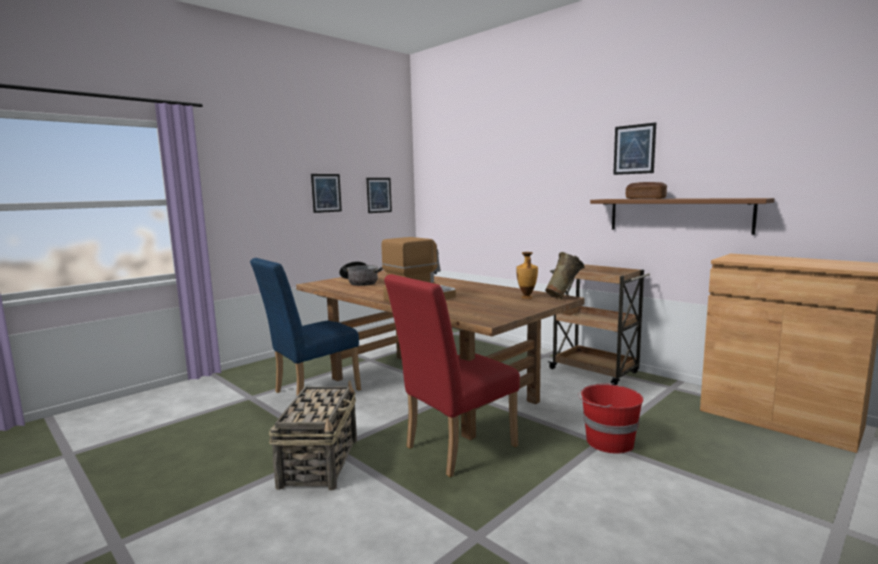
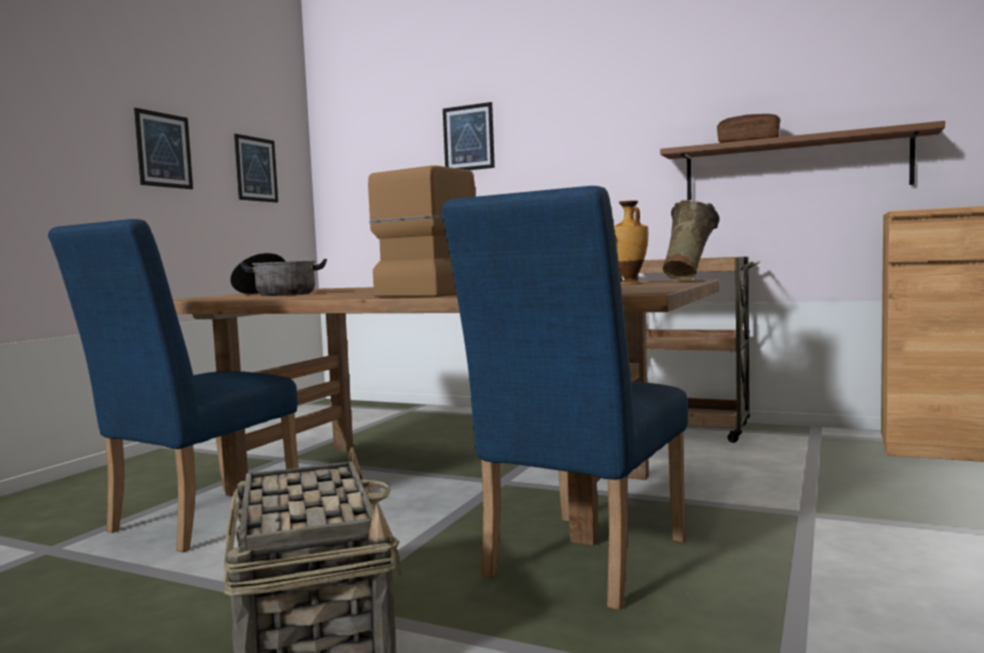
camera: 20 degrees left, 5 degrees down
(454, 448) = (578, 563): red chair -> blue chair
(608, 441) = (817, 510): red bucket -> none
(634, 149) = (717, 72): picture -> picture (468, 138)

